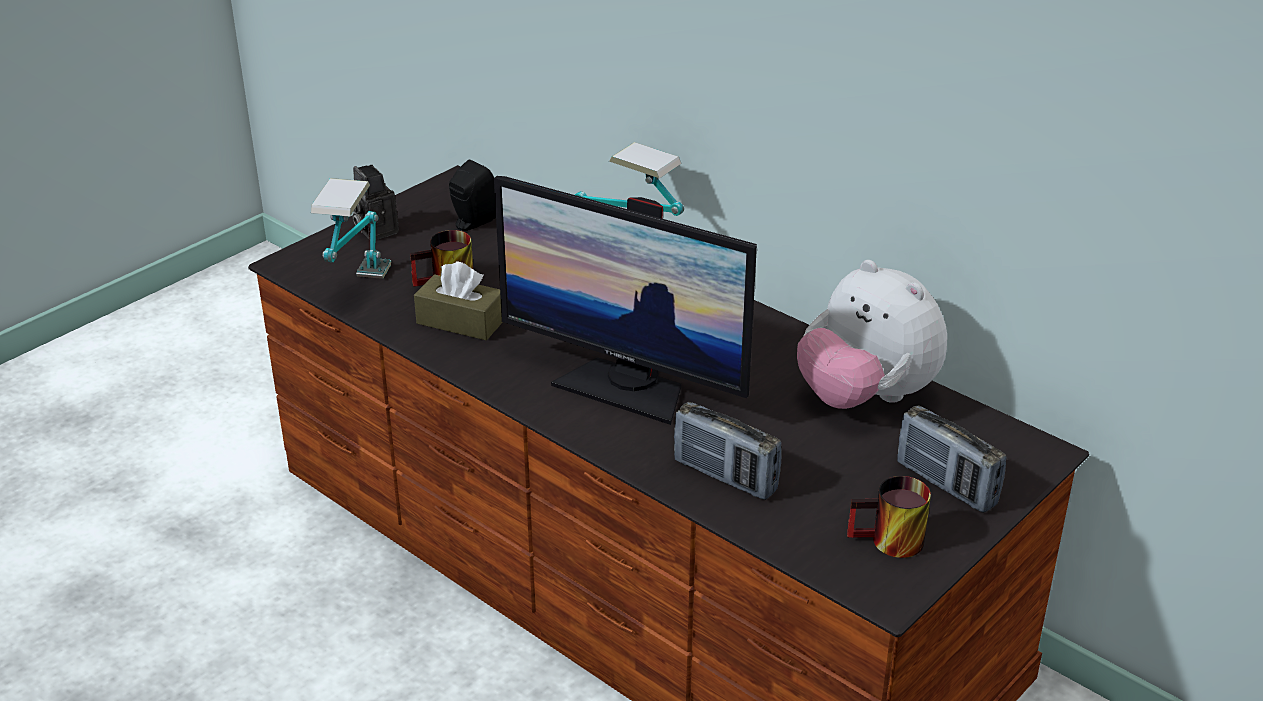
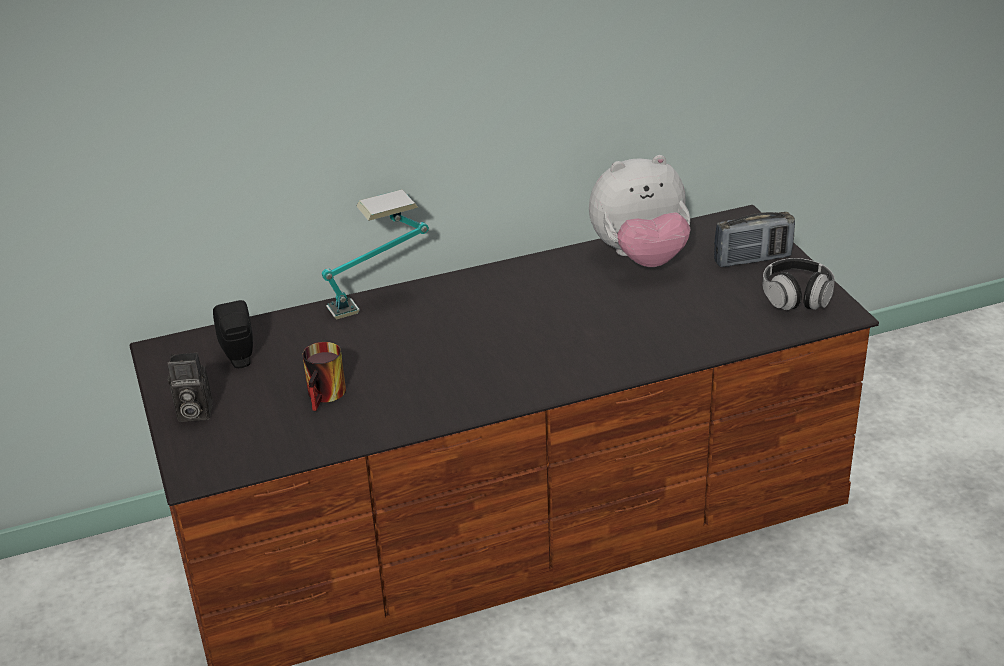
camera: 60 degrees left, 0 degrees up
(360, 294) = (293, 445): table lamp -> none
(461, 321) = (388, 401): brown tissue box -> none
(626, 386) = (548, 346): monitor -> none
(725, 476) = (686, 336): radio -> none
(889, 544) = (796, 297): mug -> headphones

